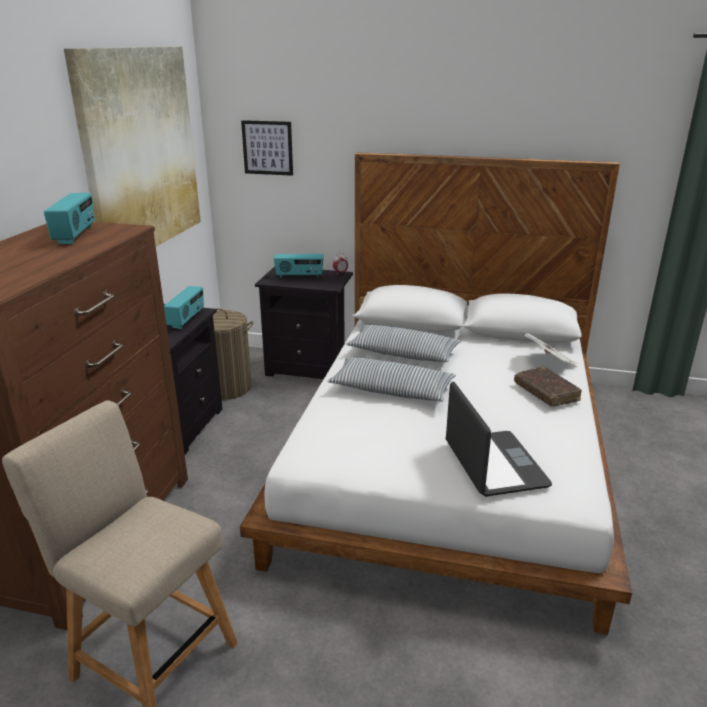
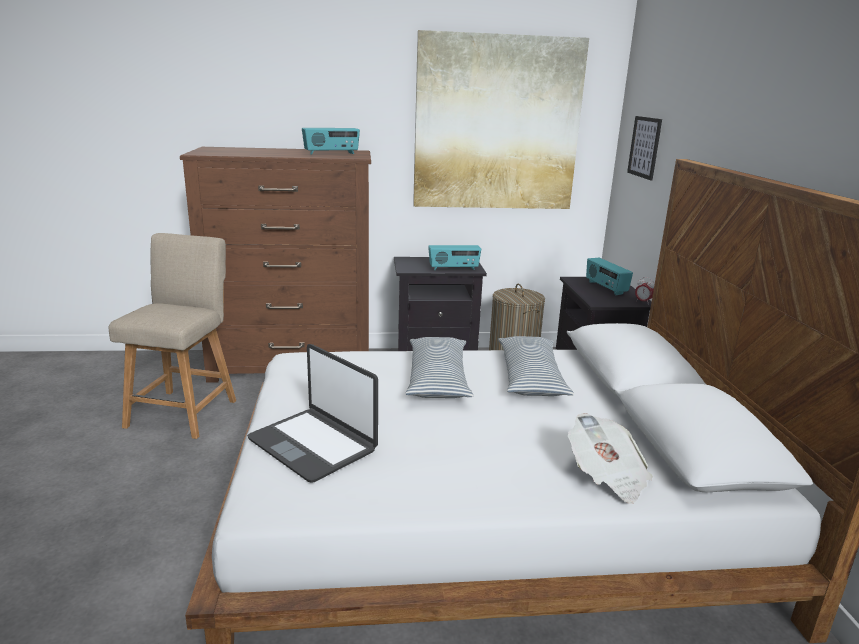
camera: 70 degrees right, 5 degrees down
(493, 464) = (313, 444): laptop -> laptop turned 75 degrees clockwise
(546, 392) = (506, 475): brown book -> none

